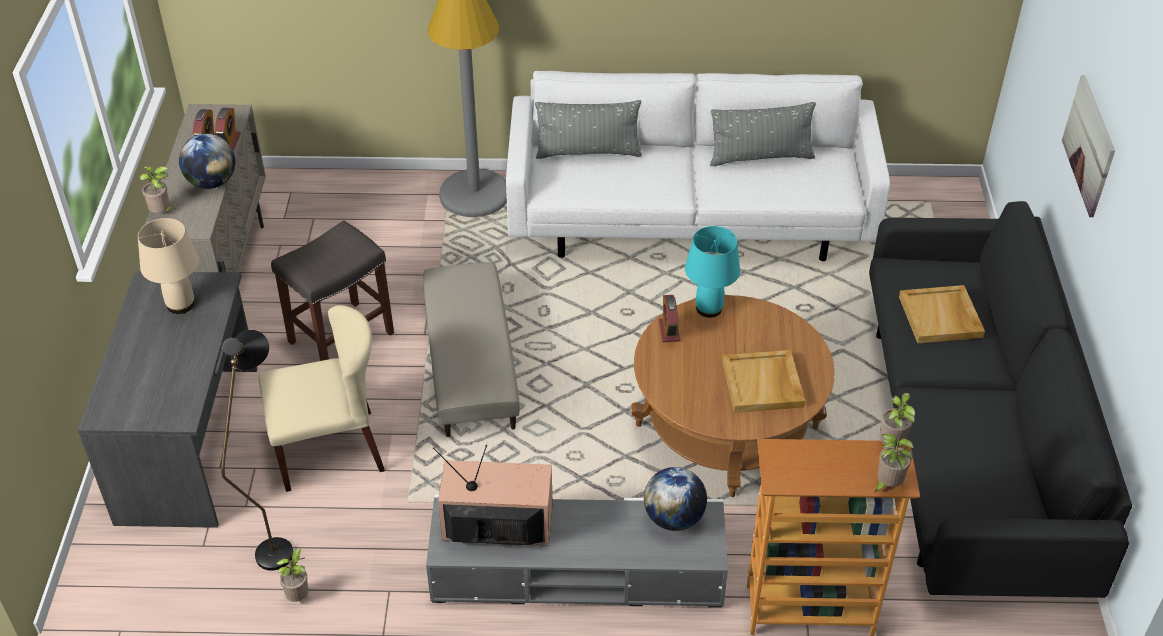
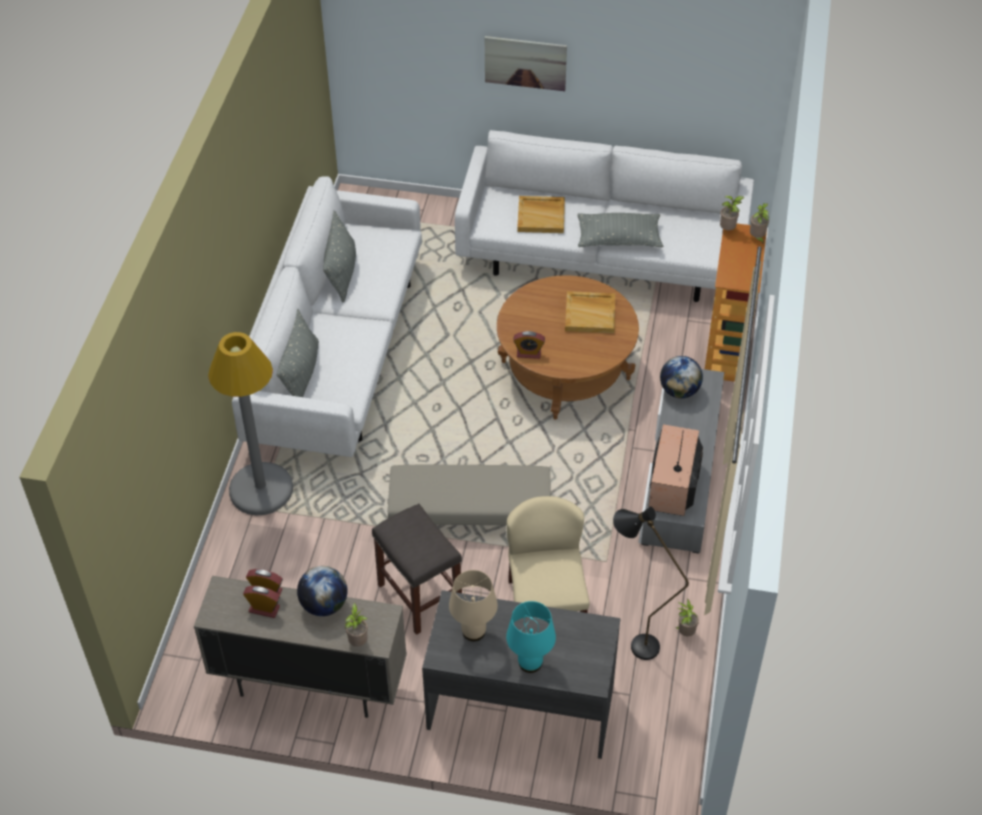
camera: 80 degrees left, 5 degrees up
(709, 308) = (510, 328): turquoise table lamp -> turquoise table lamp (529, 662)
(932, 404) = (619, 239): none -> grey pillow
(965, 443) = (601, 256): black sofa -> white sofa

